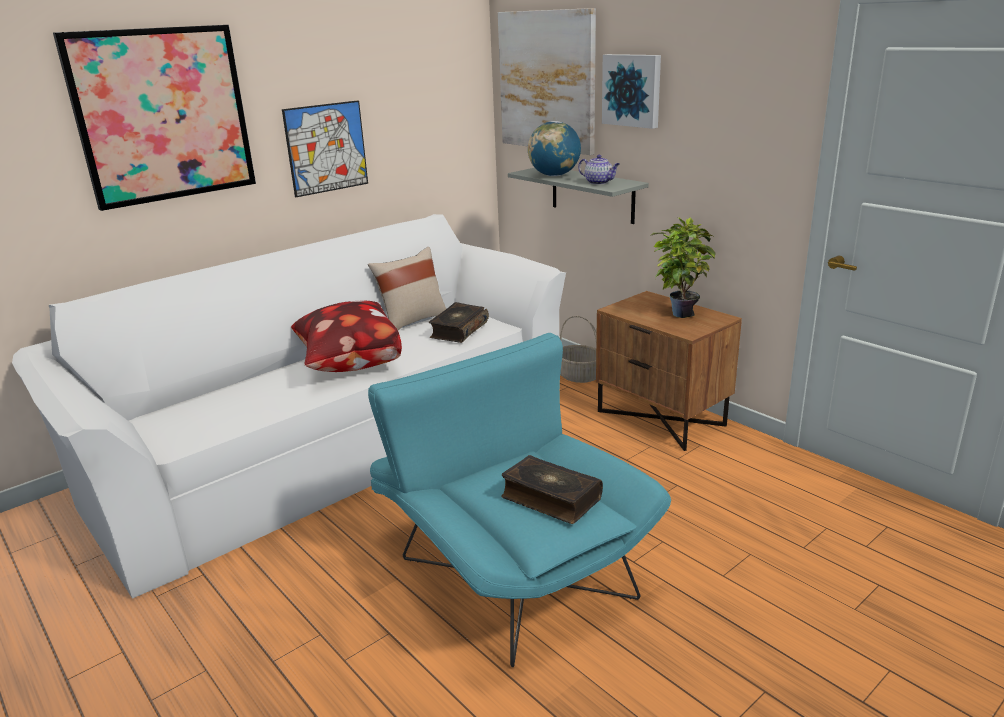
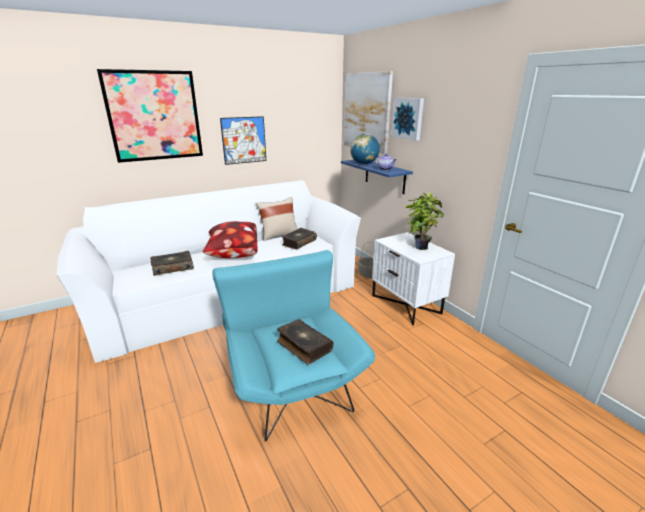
camera: 10 degrees right, 0 degrees up
(247, 401) = (173, 268): none -> book
(592, 194) = (384, 176): grey shelf -> blue shelf
(662, 418) = (406, 304): brown nightstand -> white nightstand

